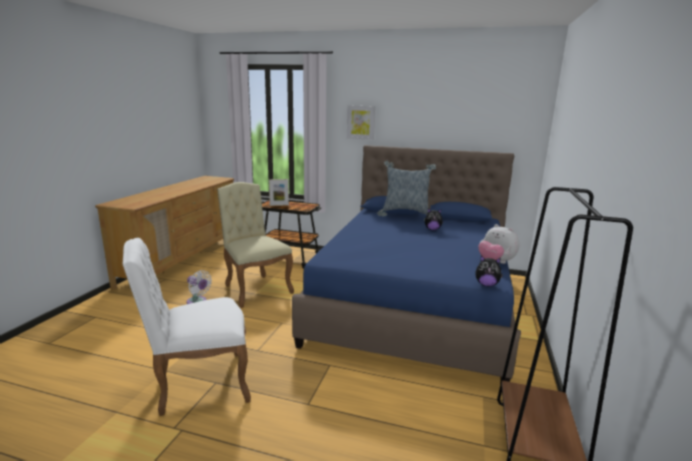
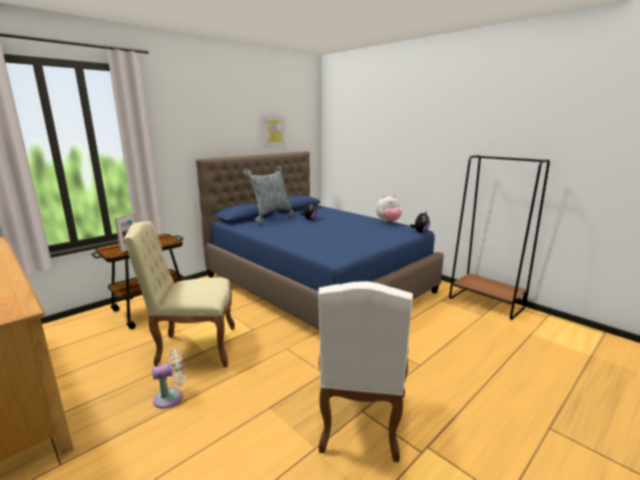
camera: 60 degrees left, 0 degrees up
(361, 122) = (185, 134): picture -> picture (273, 131)

